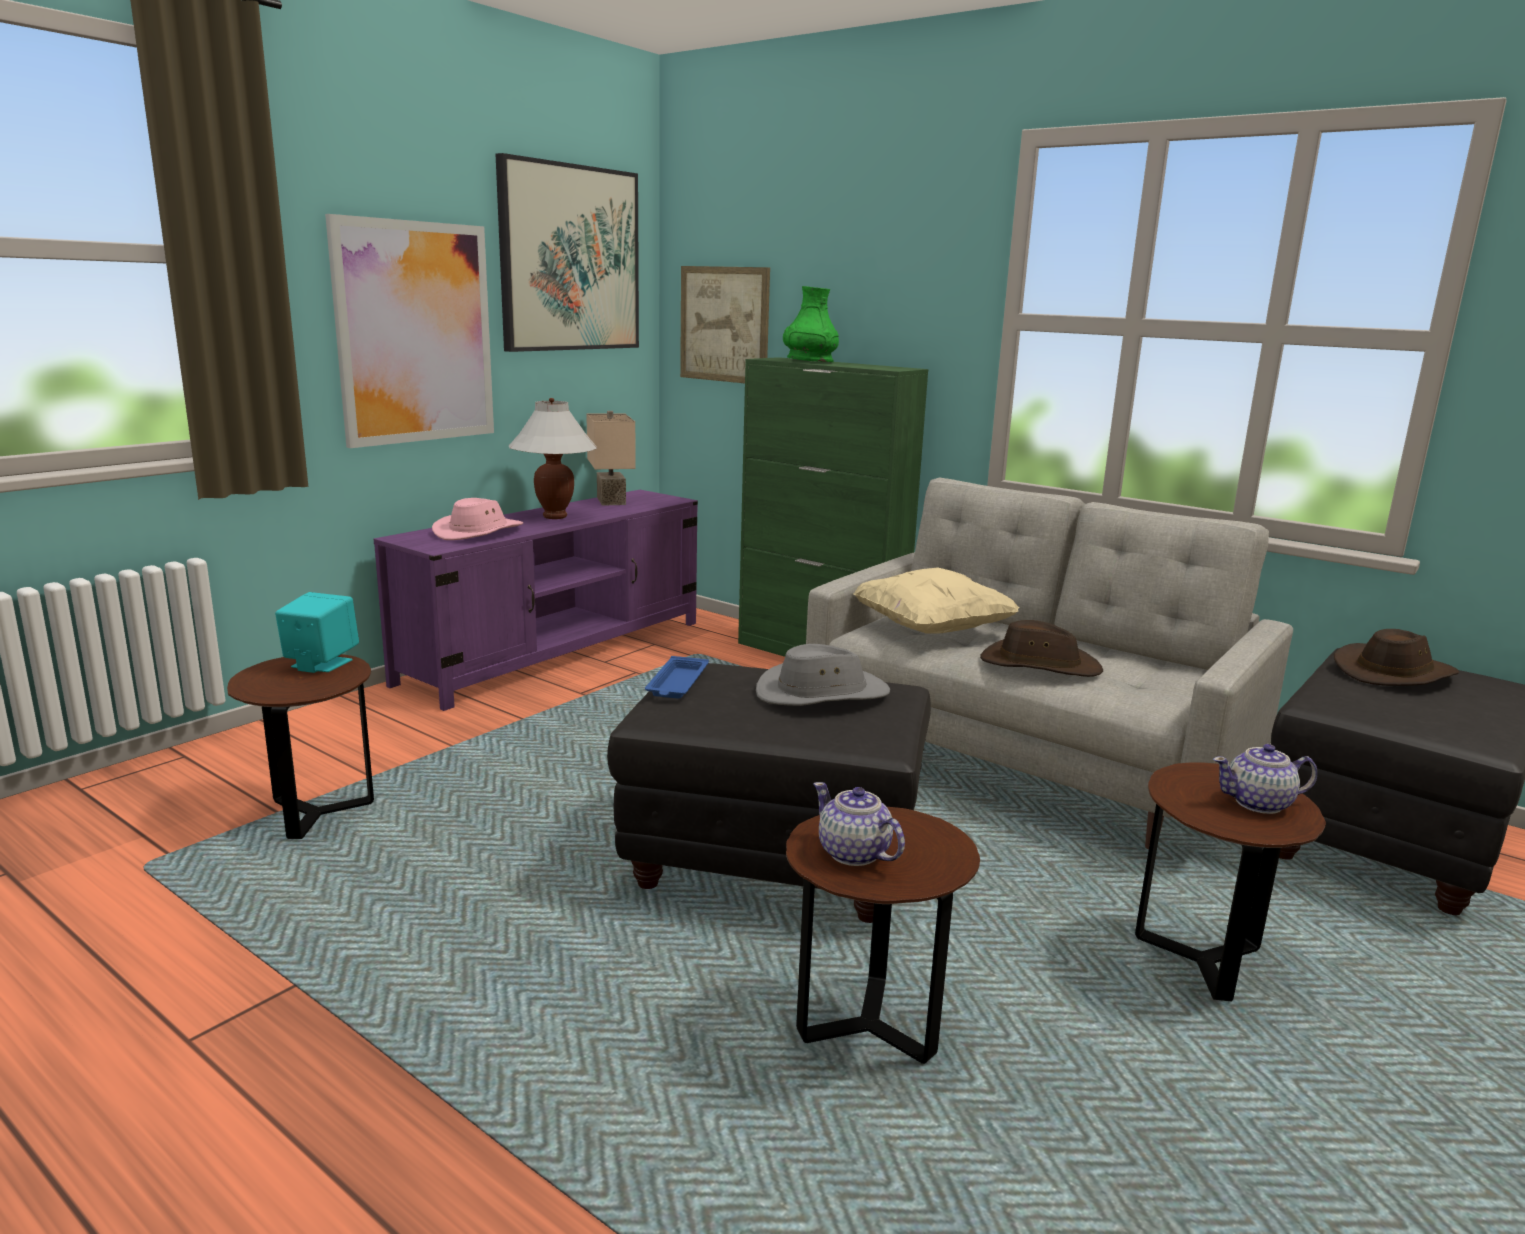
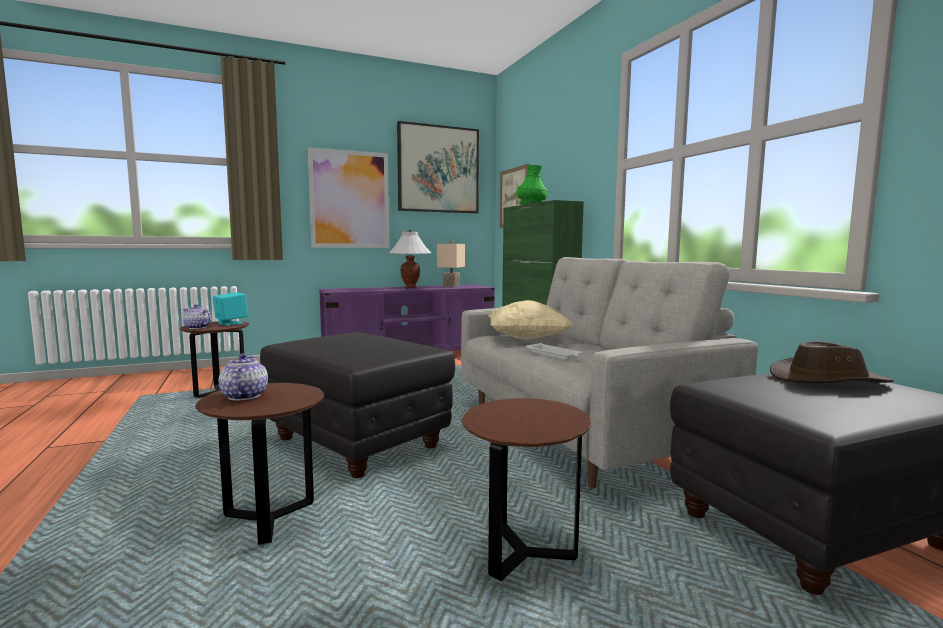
camera: 30 degrees right, 10 degrees down
(479, 532) = (364, 289): pink hat -> none
(677, 683) = (327, 335): blue tray -> none
(821, 694) = (381, 344): grey hat -> none
(1039, 665) = (554, 354): brown hat -> white tray
(1259, 803) = (540, 422): teapot -> teapot (197, 327)

